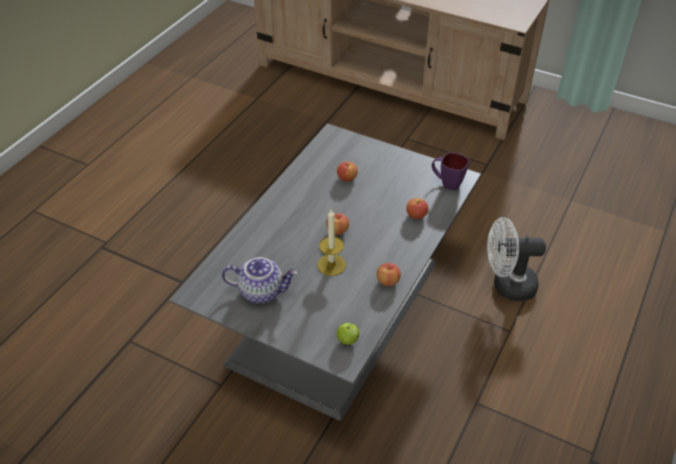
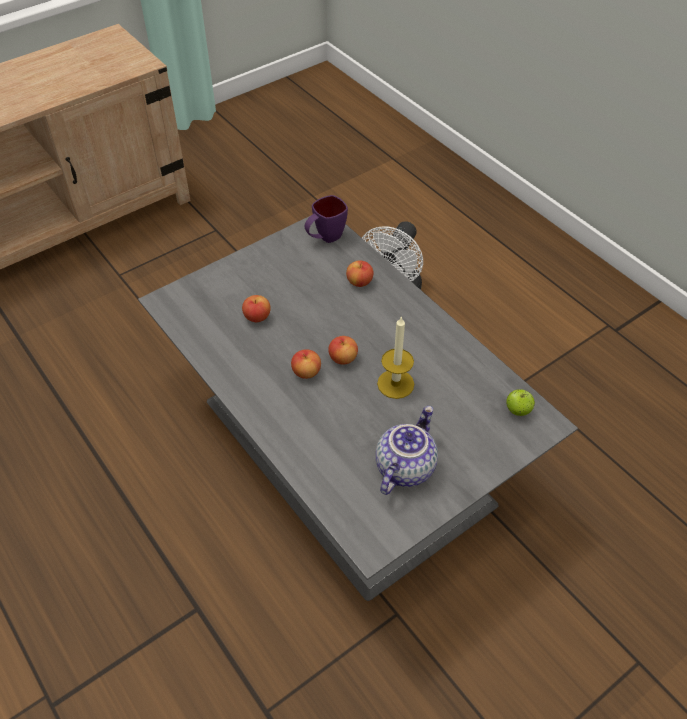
camera: 65 degrees left, 5 degrees up
(388, 281) = (447, 344): apple -> apple (306, 372)

